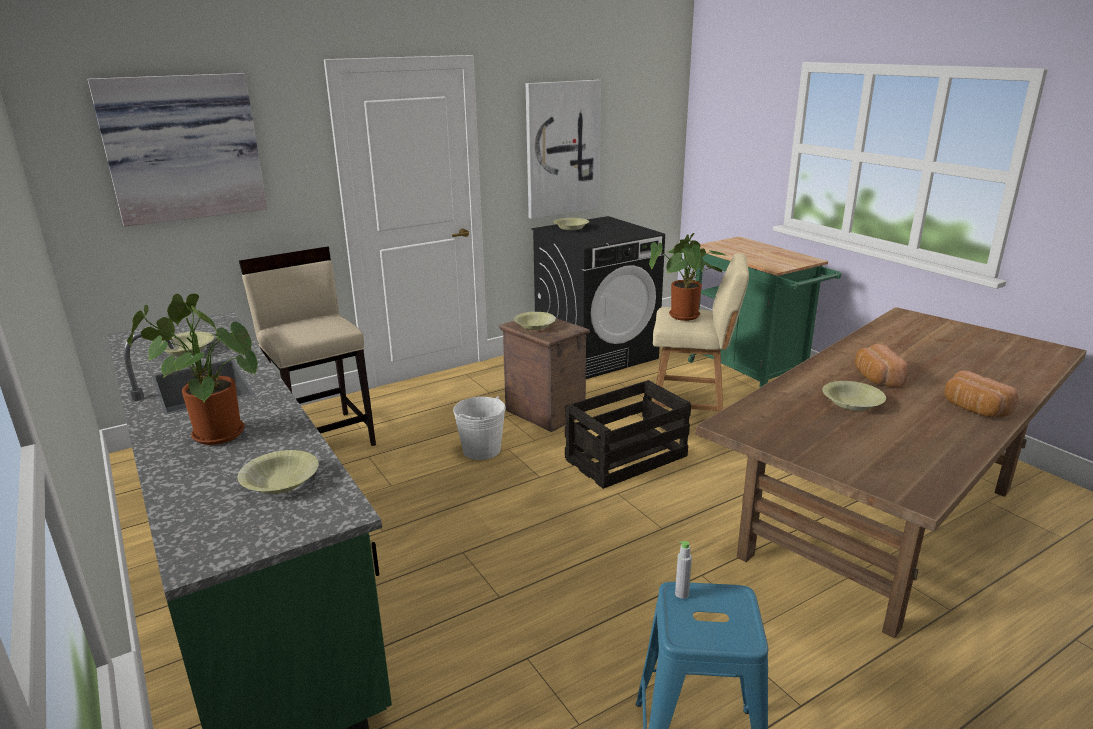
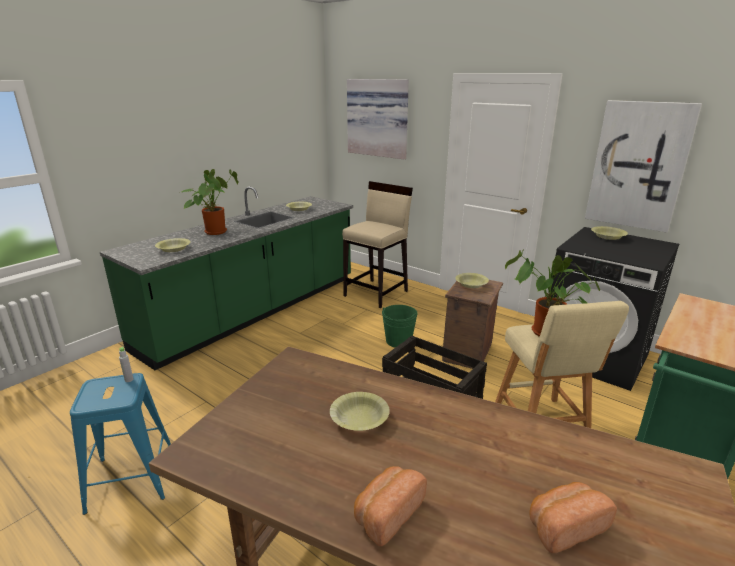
camera: 70 degrees right, 0 degrees up
(481, 450) = (398, 341): white bucket -> green bucket
(875, 378) = (433, 436): bread -> bread (564, 526)

